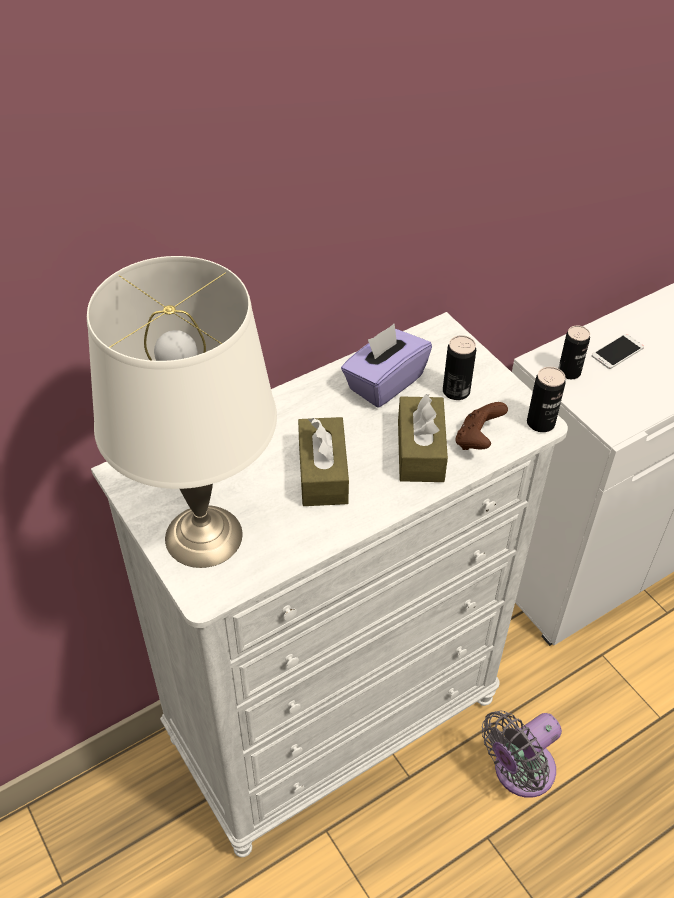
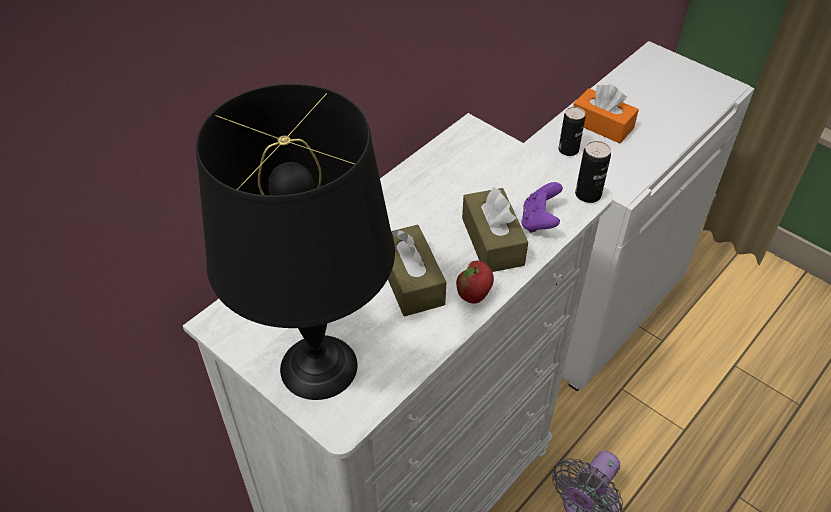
camera: 15 degrees left, 0 degrees up
(202, 536) = (318, 367): white table lamp -> black table lamp
(380, 501) = (474, 296): none -> apple
(384, 382) = (436, 186): purple tissue box -> none
(456, 391) = (503, 181): can -> none
(477, 440) = (539, 221): brown game controller -> purple game controller
(617, 352) = (602, 125): phone -> orange tissue box

